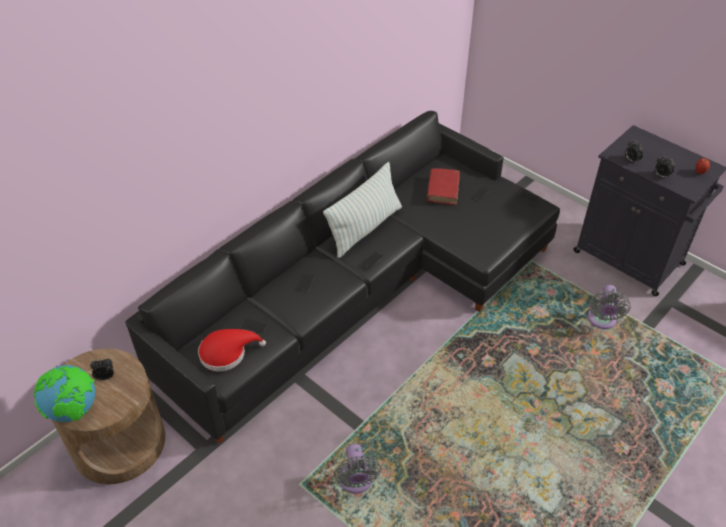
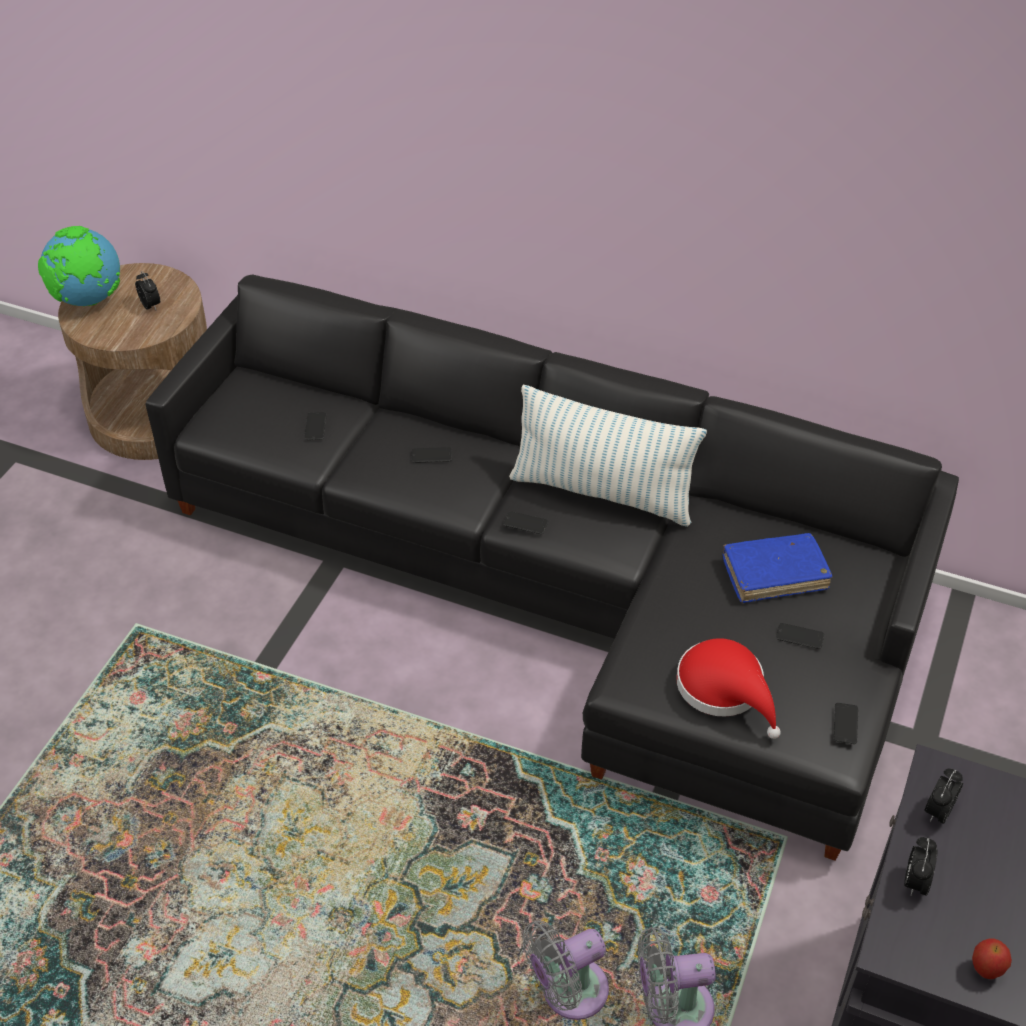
camera: 70 degrees right, 0 degrees up
(226, 353) = (251, 414): red hat -> red hat (725, 689)
(356, 482) = (156, 691): grey fan -> grey fan (568, 992)
(443, 190) = (774, 574): red book -> blue book

